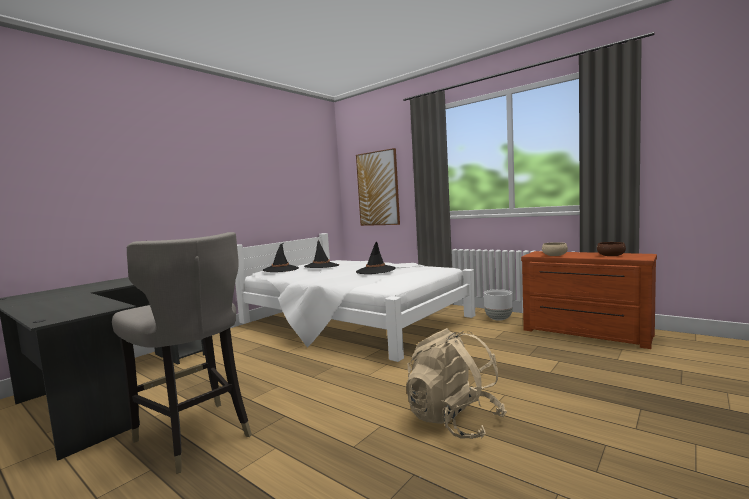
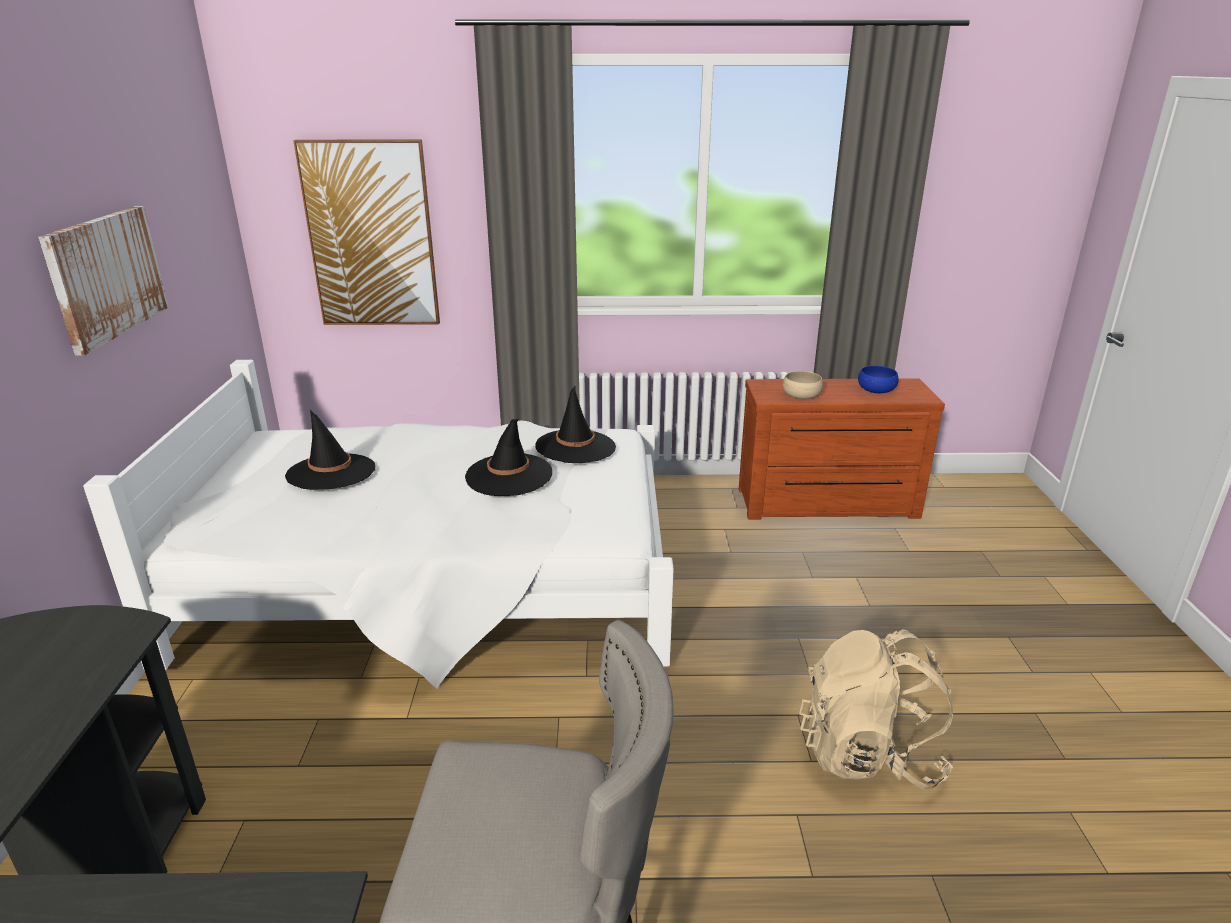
camera: 40 degrees left, 20 degrees up
(264, 186) = (106, 276): none -> picture
(281, 269) = (235, 508): black hat -> black hat (575, 447)
(499, 319) = (686, 500): white planter -> none
(611, 255) = (876, 389): brown bowl -> blue bowl

